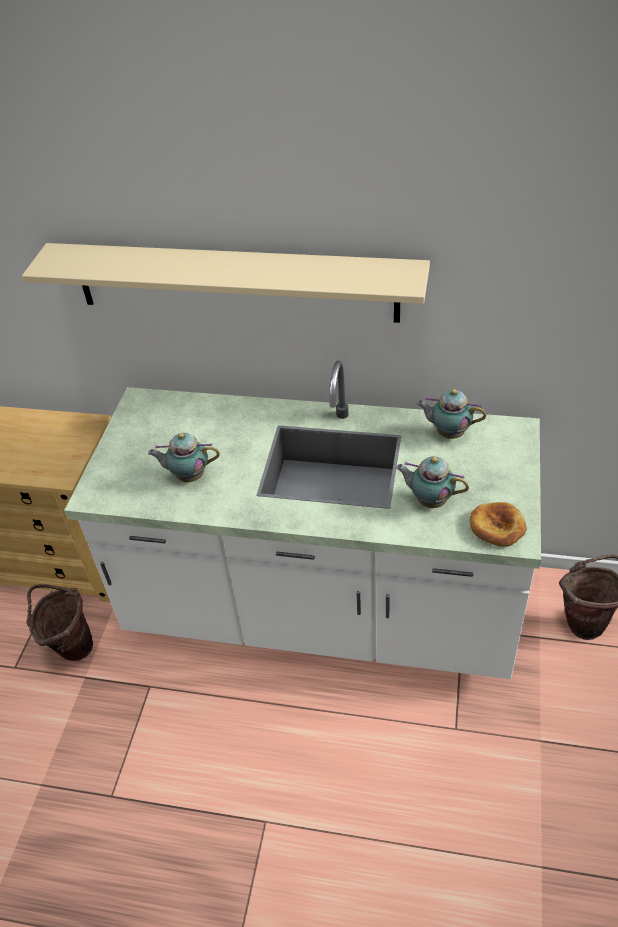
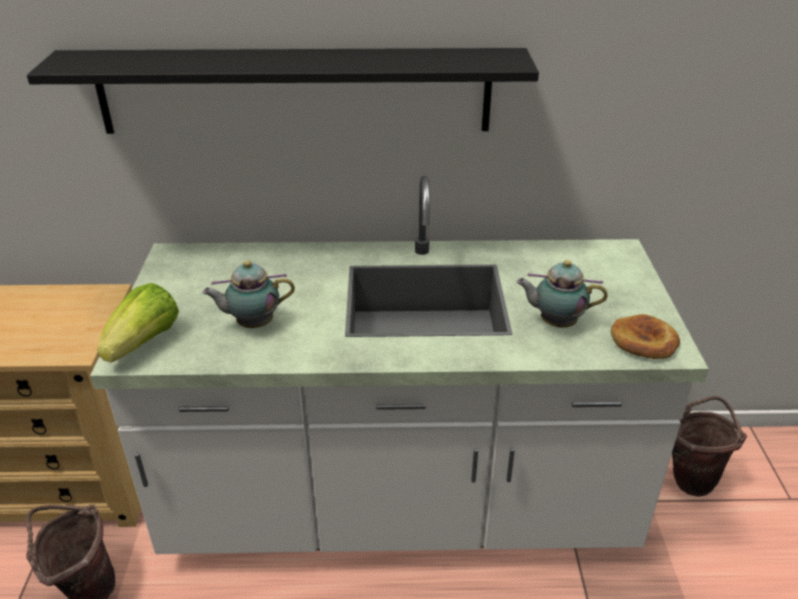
camera: 15 degrees left, 10 degrees down
(106, 485) = (144, 343): none -> lettuce
(234, 282) = (295, 91): beige shelf -> black shelf
(448, 433) = (548, 258): teapot -> none

